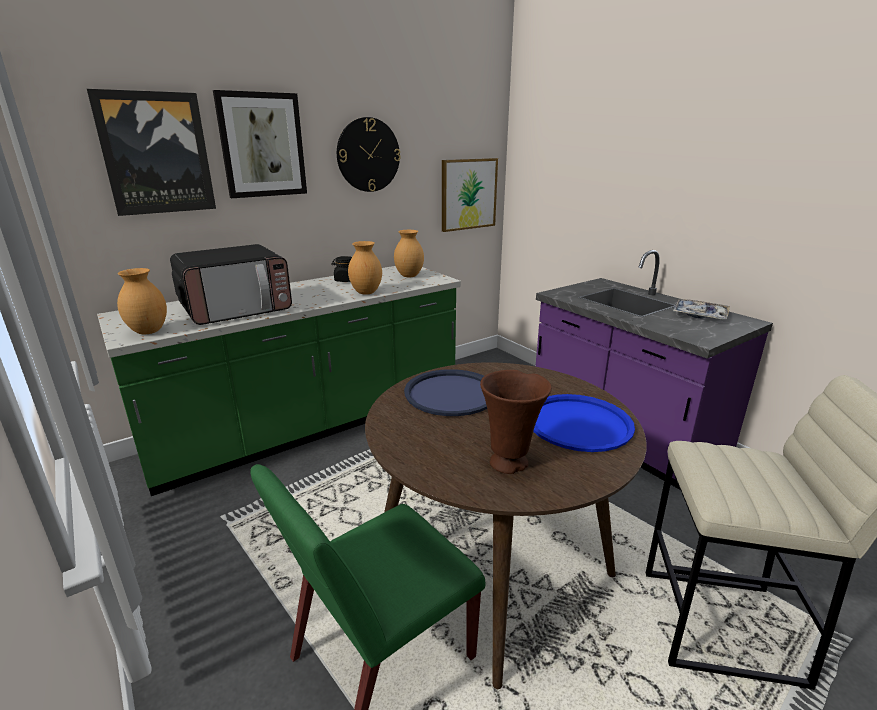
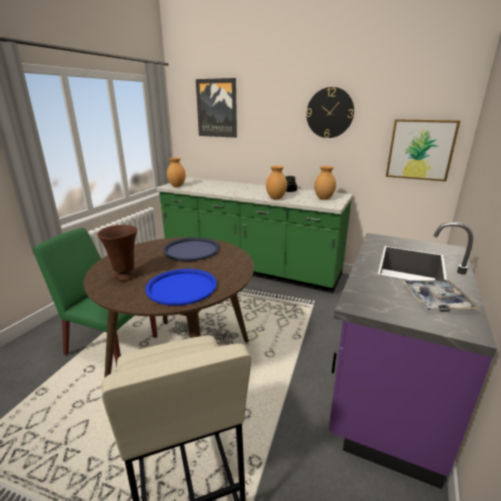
camera: 60 degrees right, 0 degrees up
(237, 309) = (217, 188): microwave -> none
(262, 145) = (264, 105): picture -> none

